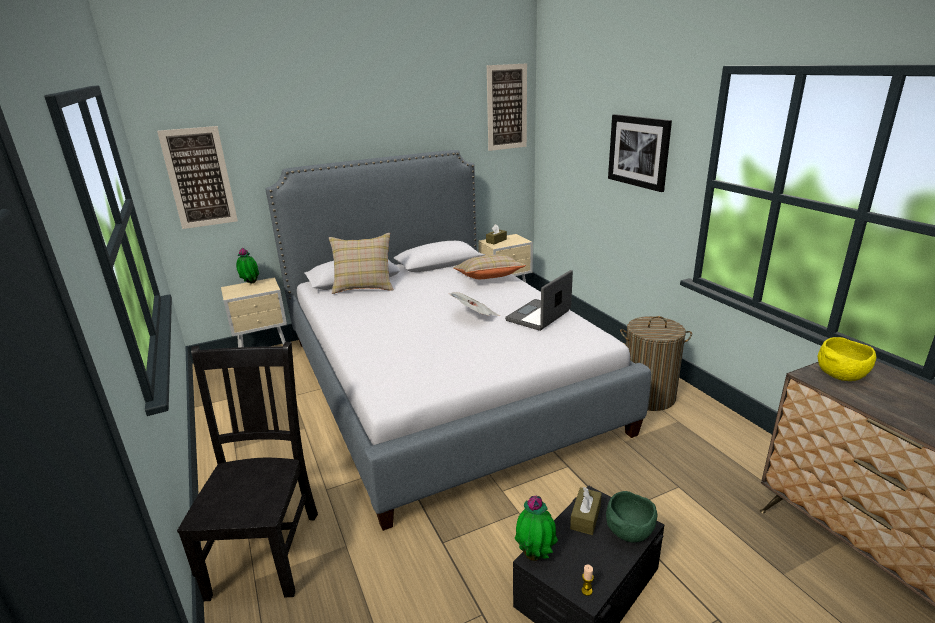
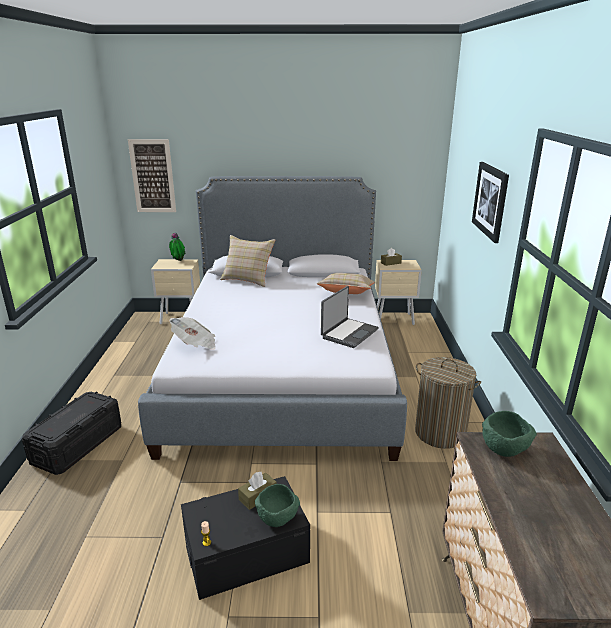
camera: 25 degrees right, 0 degrees up
(266, 550) = (78, 445): black chair -> black storage box
(475, 316) = (299, 321): newspaper -> newspaper (195, 344)
(507, 107) = (418, 143): picture -> none
(535, 555) = (198, 506): potted plant -> none
(539, 316) = (349, 333): laptop -> laptop turned 150 degrees clockwise
(841, 376) = (504, 450): yellow bowl -> green bowl

